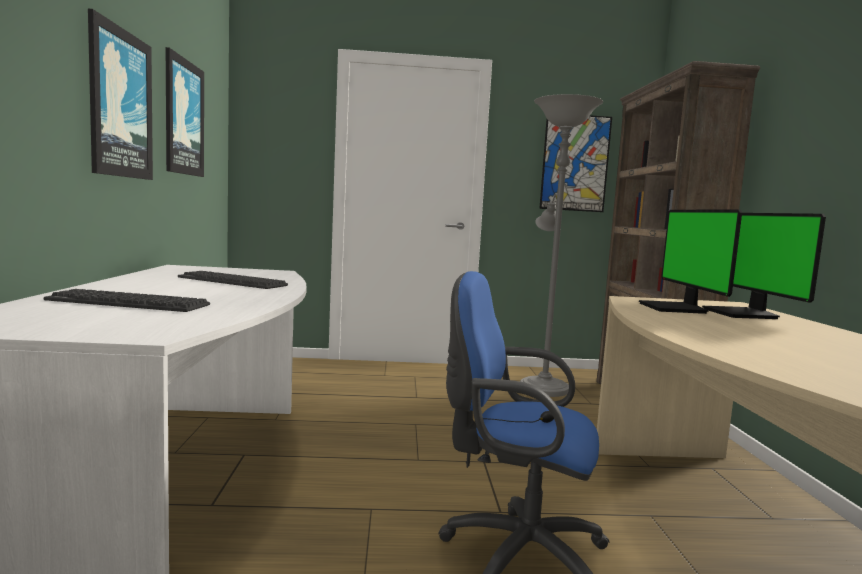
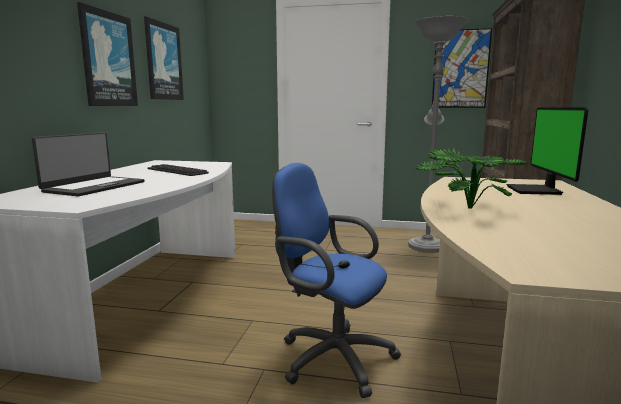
camera: 15 degrees right, 5 degrees up
(128, 303) = (94, 187): keyboard -> laptop
(675, 308) = (481, 186): monitor -> none
(709, 337) = (464, 209): none -> potted plant

